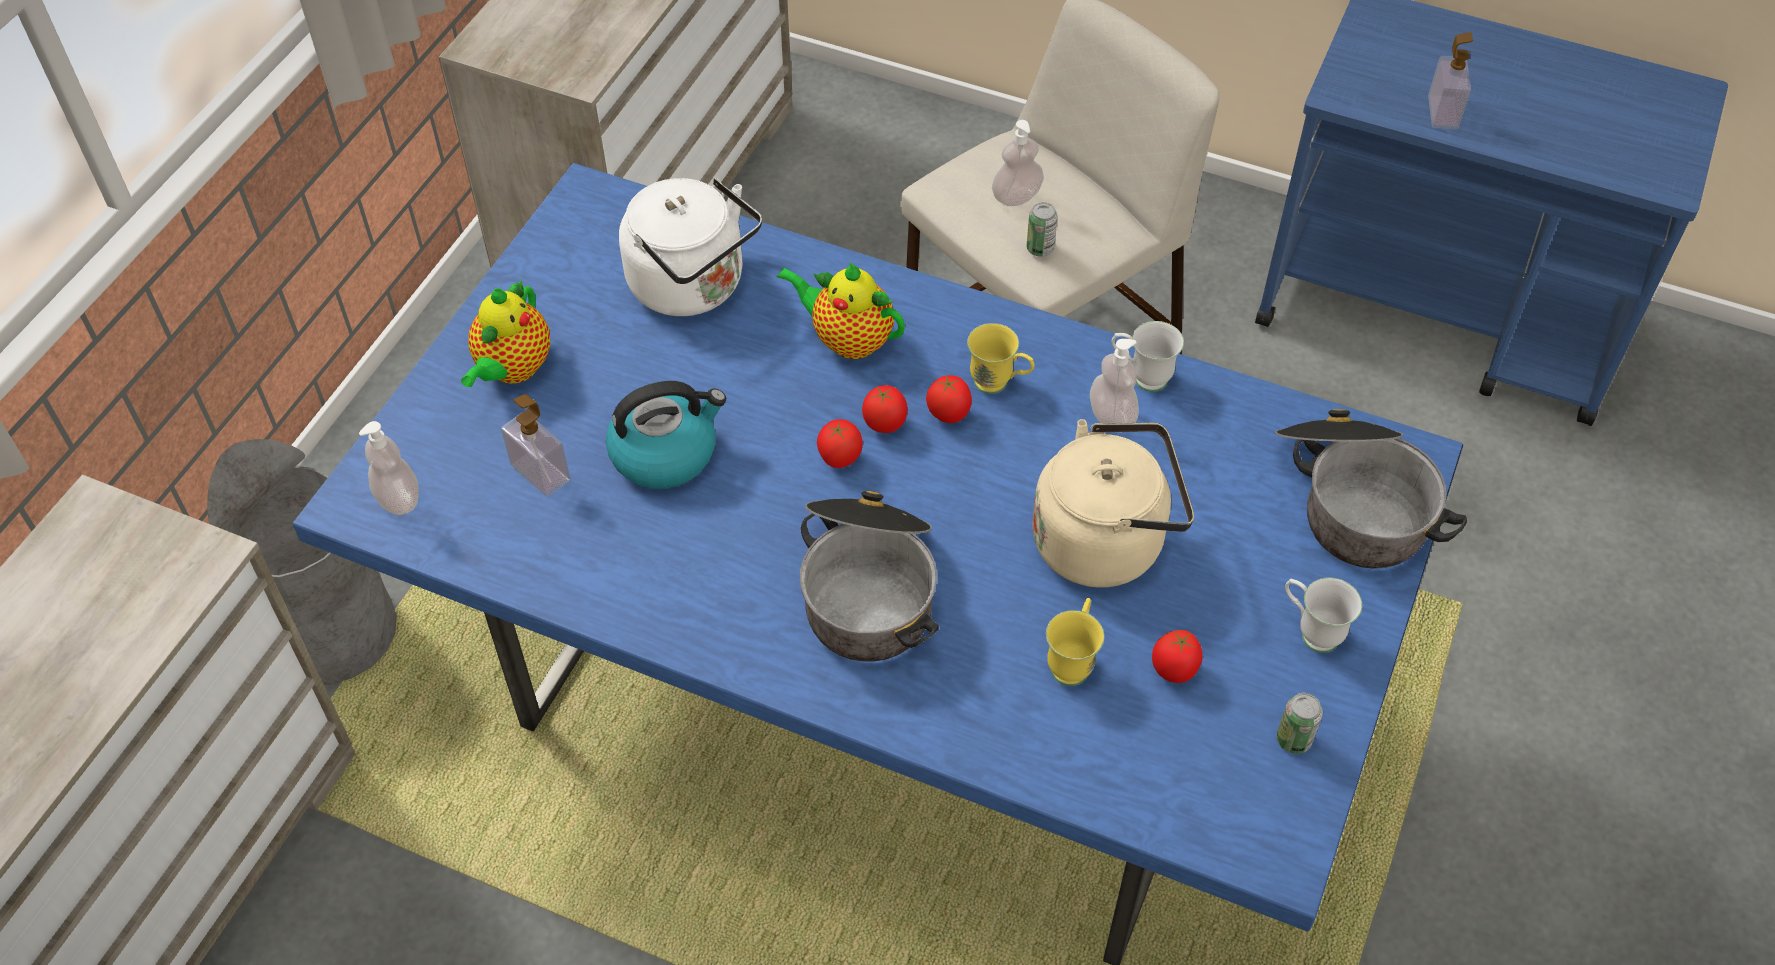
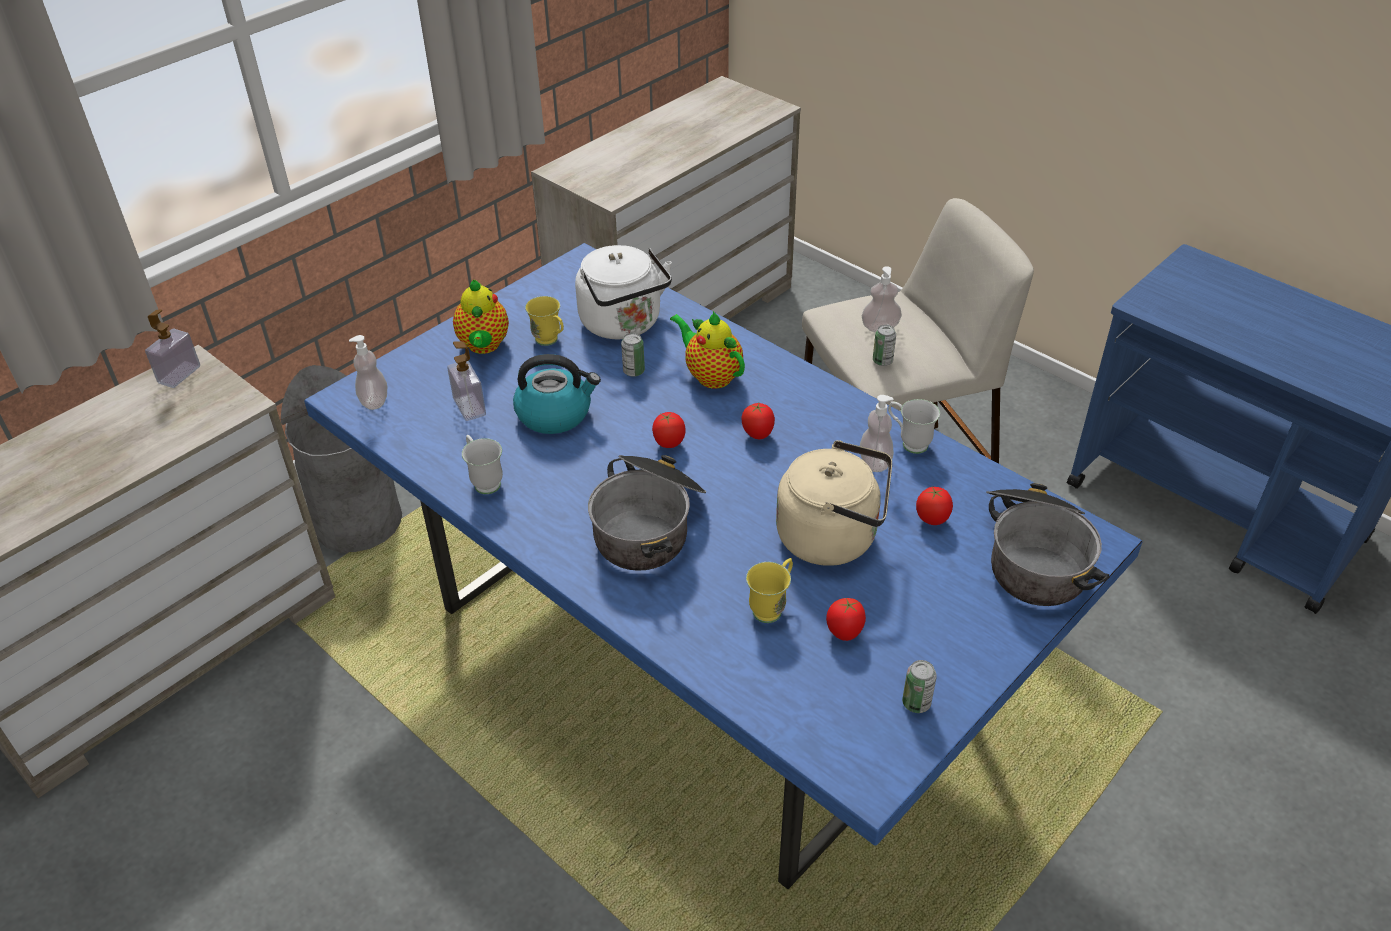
camera: 20 degrees right, 10 degrees down
(512, 370) = (484, 346): teapot -> teapot turned 45 degrees counterclockwise
(741, 358) = (634, 371): none -> can
(884, 425) = (710, 431): tomato -> tomato (932, 520)
(999, 385) = (803, 424): yellow mug -> yellow mug (550, 342)
(1310, 632) = (963, 634): white mug -> white mug (484, 481)
(1442, 112) = (1218, 330): soap dispenser -> soap dispenser (179, 375)

